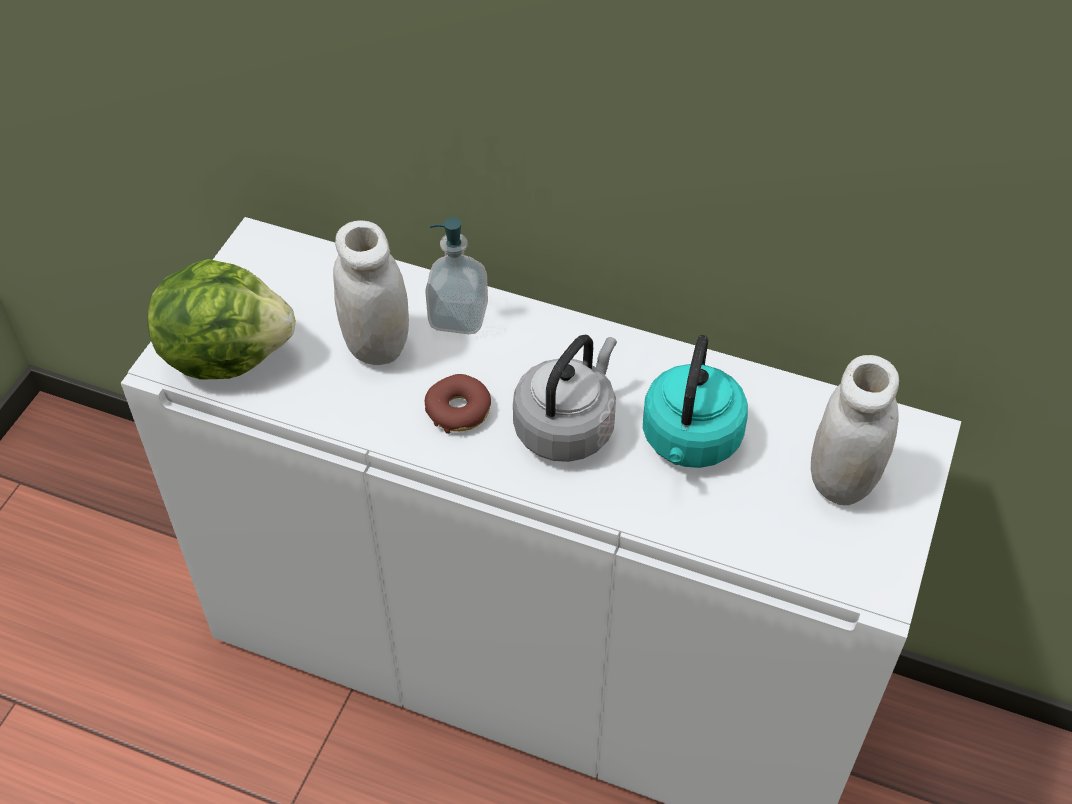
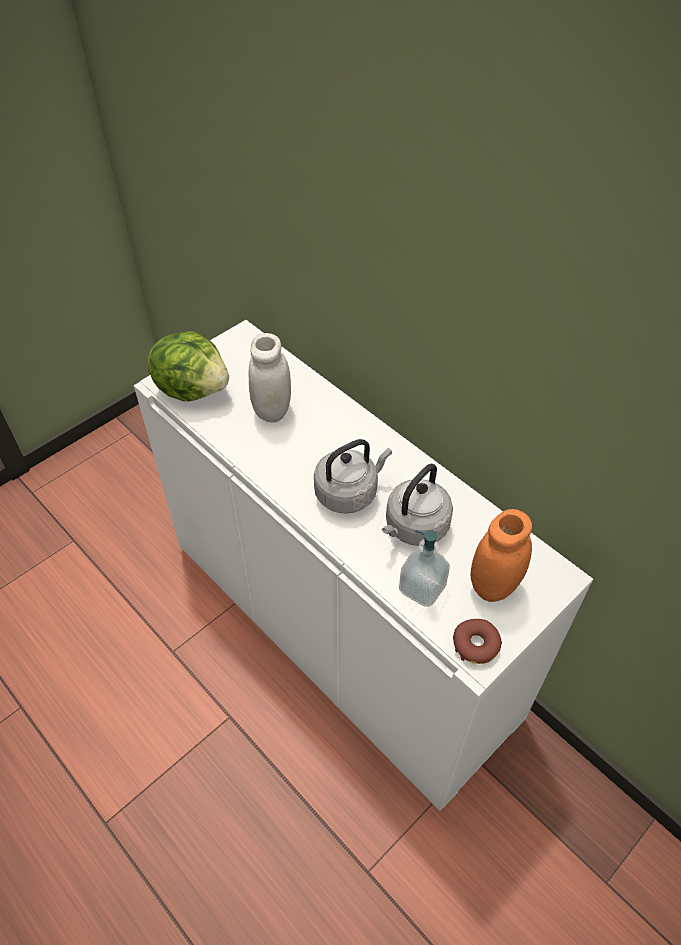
camera: 25 degrees right, 0 degrees up
(458, 317) = (325, 410): soap dispenser -> soap dispenser (422, 588)
(458, 410) = (294, 461): donut -> donut (476, 645)
(690, 442) = (414, 527): turquoise kettle -> grey kettle
(842, 480) = (494, 585): white jar -> orange jar

